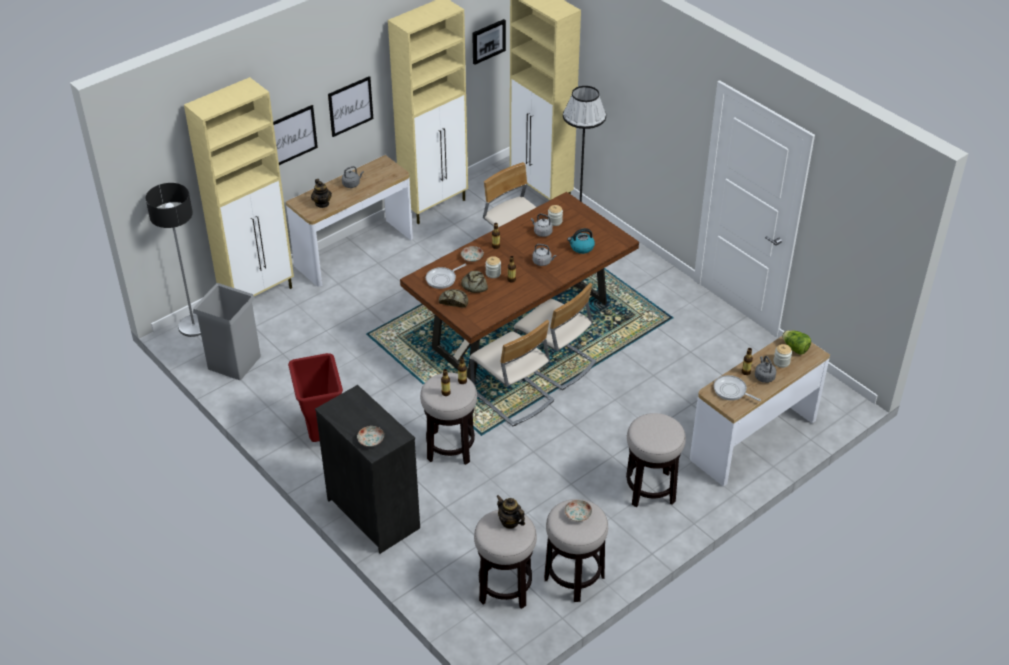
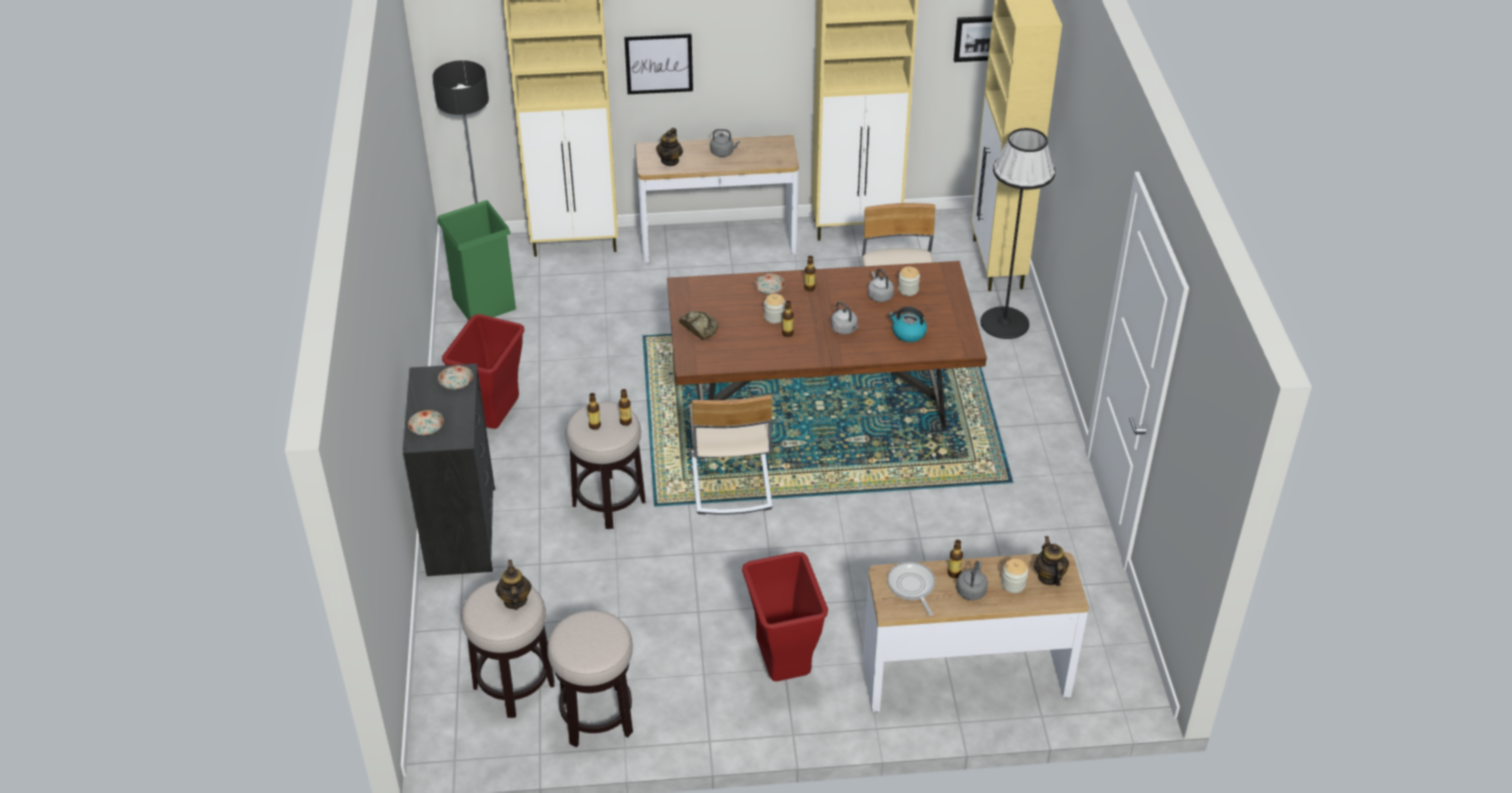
camera: 35 degrees right, 0 degrees up
(234, 362) = (484, 303): grey trash can -> green trash can
(350, 106) = (750, 54): picture -> none
(442, 279) = (712, 298): frying pan -> none
(474, 285) = (740, 320): bread -> none
(555, 362) = (817, 466): beige chair -> none
(578, 514) = (594, 633): plate -> plate (456, 383)
(650, 489) = (781, 667): stool -> red trash can
(795, 348) = (1049, 577): lettuce -> teapot

